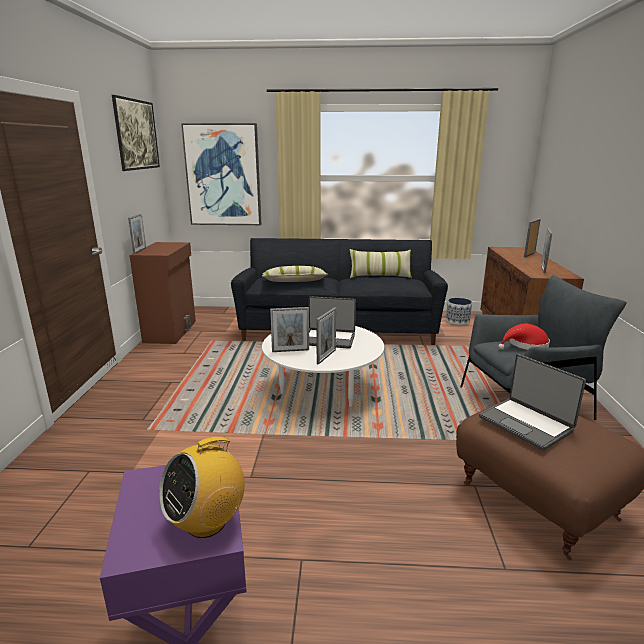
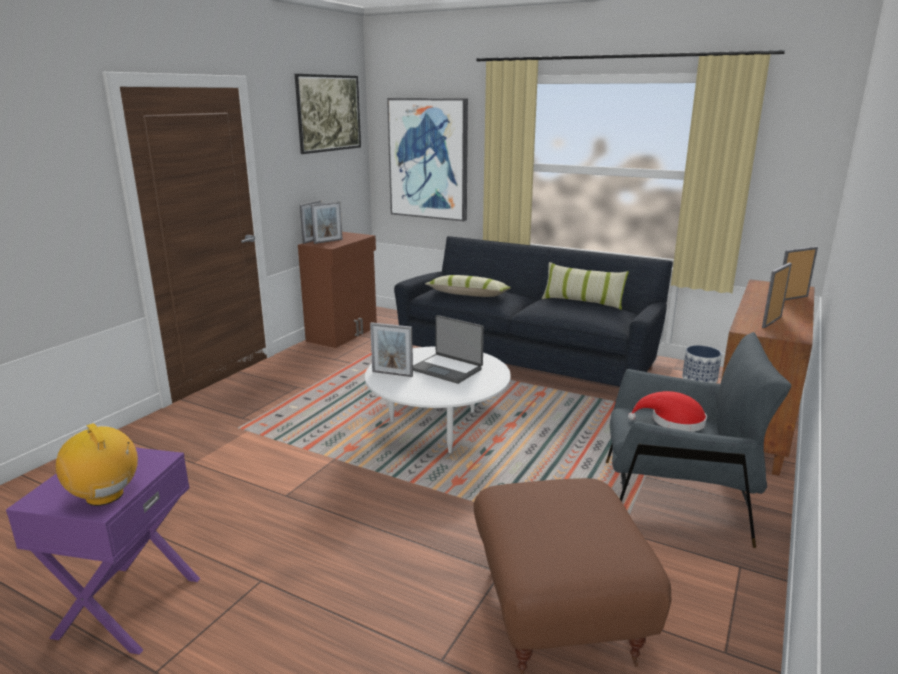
camera: 25 degrees right, 0 degrees up
(206, 522) = (105, 496): radio -> radio turned 60 degrees clockwise
(326, 357) = (421, 387): picture frame -> picture frame (328, 241)
(526, 424) = (538, 508): laptop -> none

